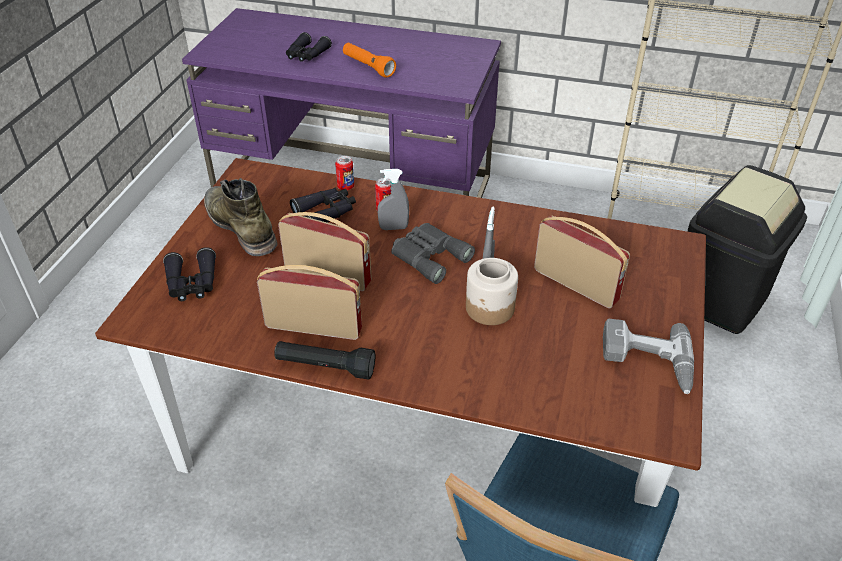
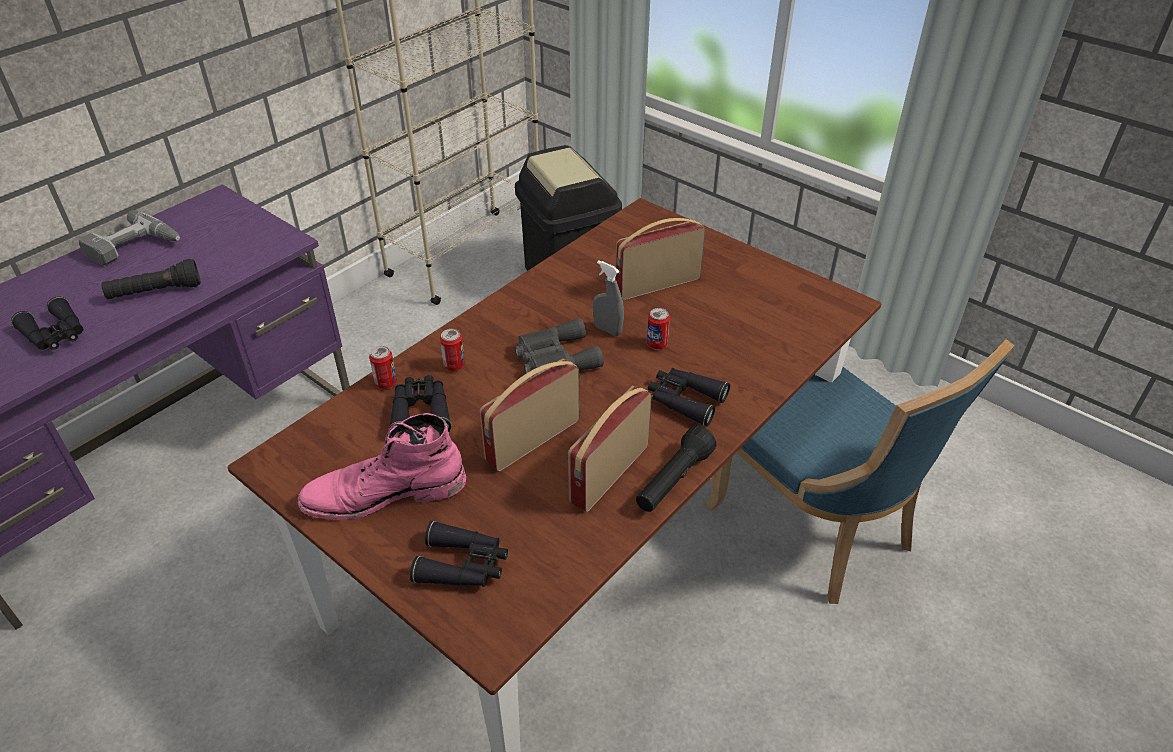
camera: 65 degrees left, 0 degrees up
(240, 226) = (384, 493): green boot -> pink boot
(368, 67) = (155, 292): orange flashlight -> black flashlight
(393, 228) = (490, 368): grey spray bottle -> none
(427, 347) = (685, 400): none -> black binoculars
(490, 308) = (657, 344): jar -> can
(646, 363) = (770, 285): power drill -> power drill (135, 248)

